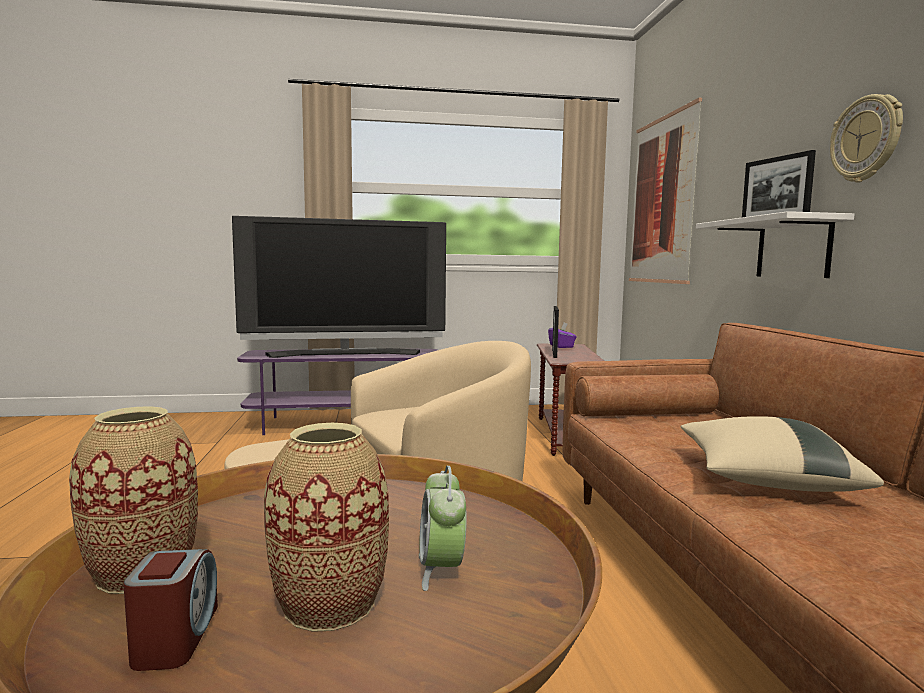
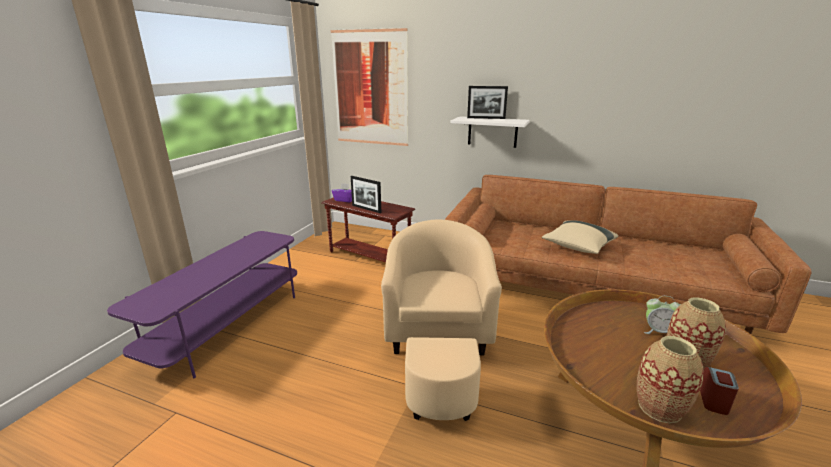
camera: 60 degrees left, 15 degrees up
(176, 637) = (713, 400): alarm clock -> alarm clock turned 90 degrees clockwise
(345, 354) = (223, 267): television -> none
(866, 139) = (535, 87): wall clock -> none

